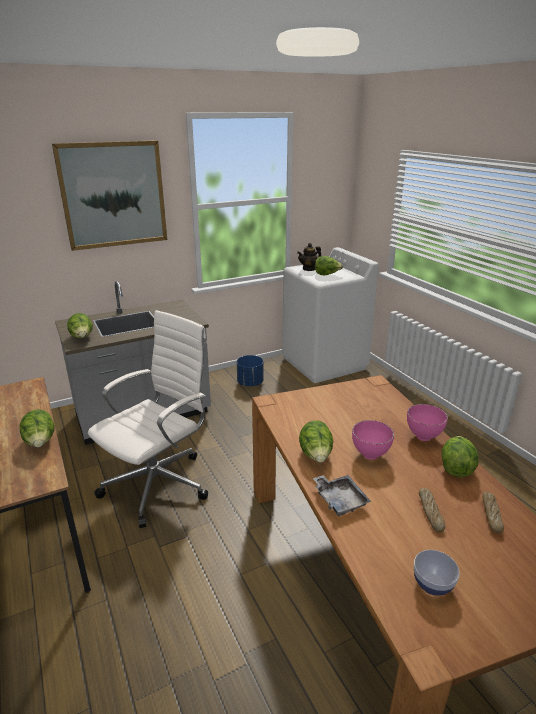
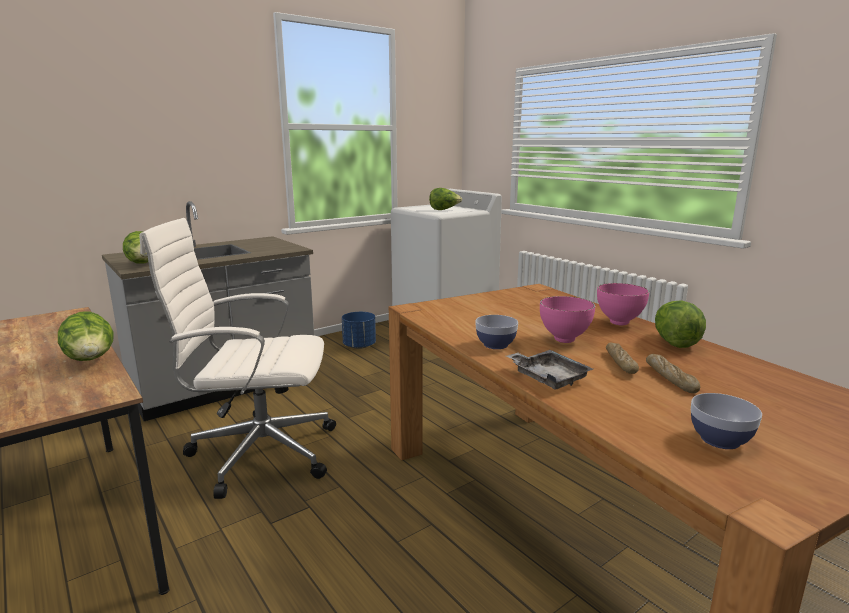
camera: 10 degrees left, 10 degrees down
(113, 195) = (184, 100): picture -> none
(159, 483) = (258, 452): white office chair -> white office chair turned 120 degrees counterclockwise
(309, 269) = (421, 207): teapot -> none
(316, 456) = (495, 345): lettuce -> bowl
(491, 515) = (745, 375): bread -> bread (620, 363)

